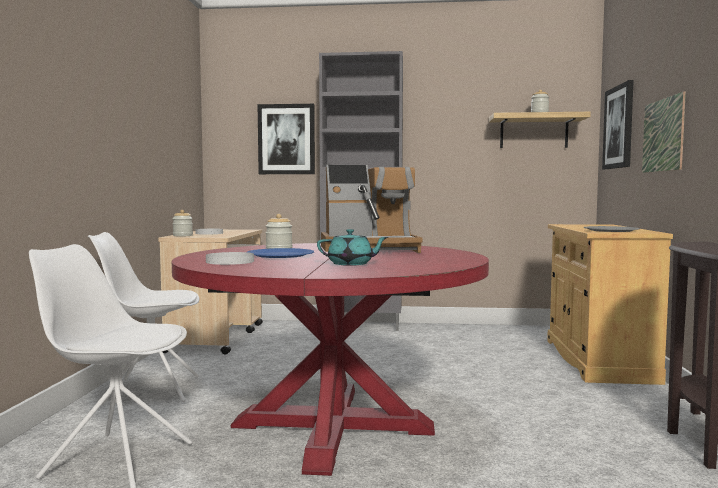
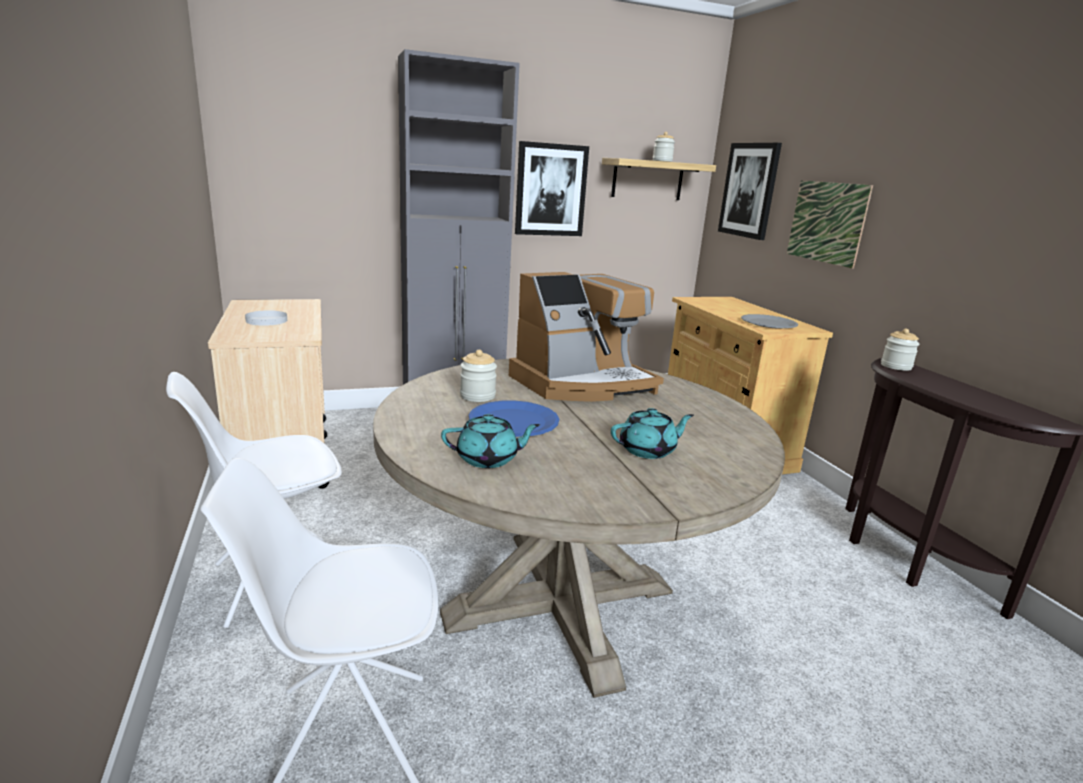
camera: 25 degrees left, 15 degrees up
(182, 235) = (240, 334): jar -> jar (896, 366)
(230, 261) = (488, 459): white plate -> turquoise teapot
(286, 139) = (343, 168): picture -> picture (550, 190)
(332, 426) = (560, 602): red dining table -> beige dining table

